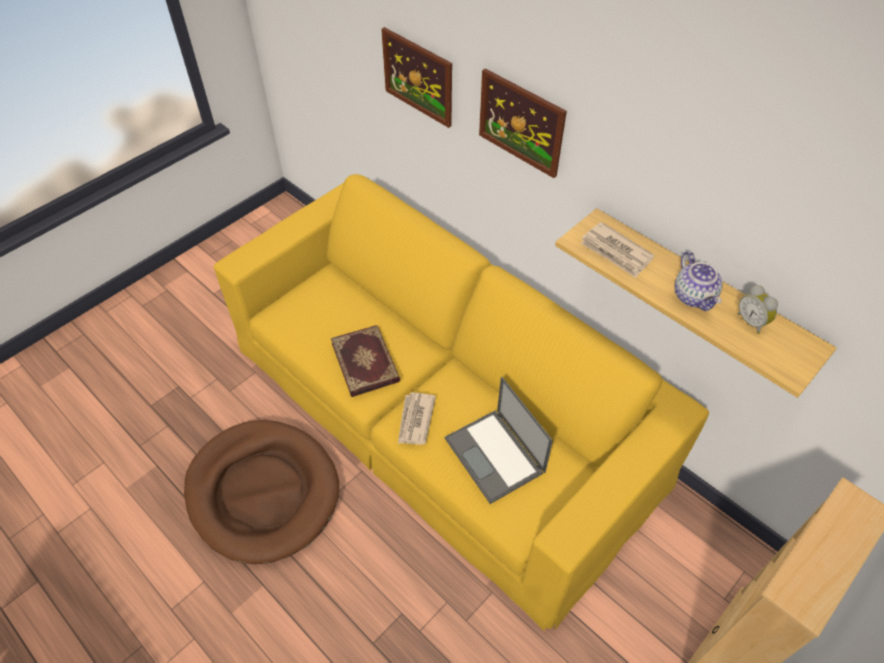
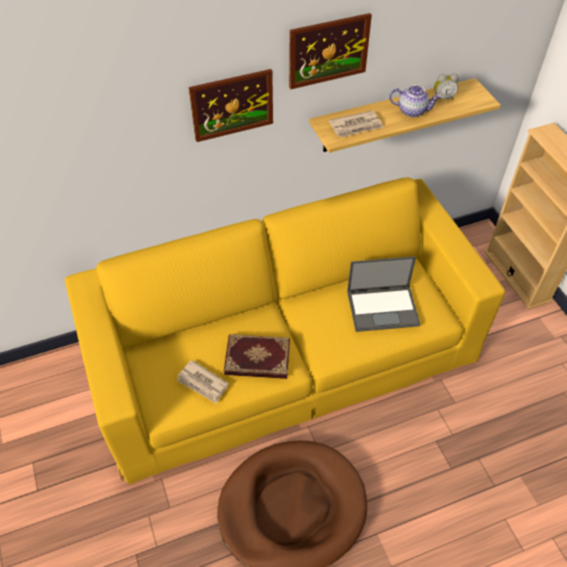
camera: 65 degrees left, 0 degrees up
(415, 420) = (329, 344): newspaper -> newspaper (202, 383)
(418, 77) = (115, 142): picture -> picture (328, 51)

